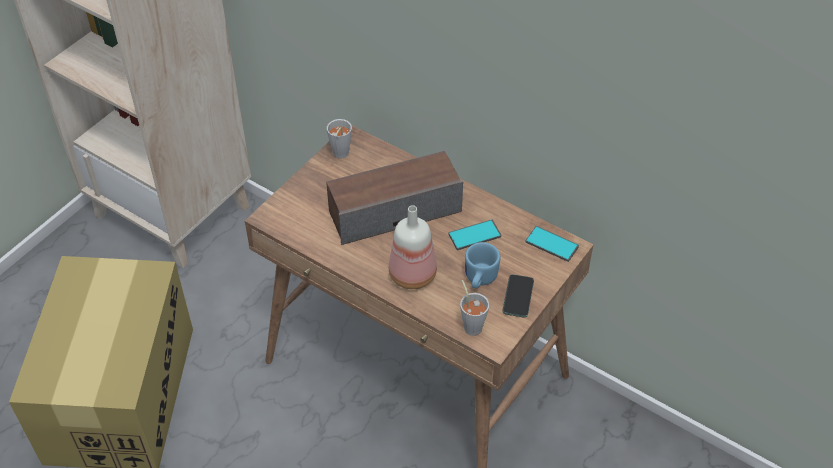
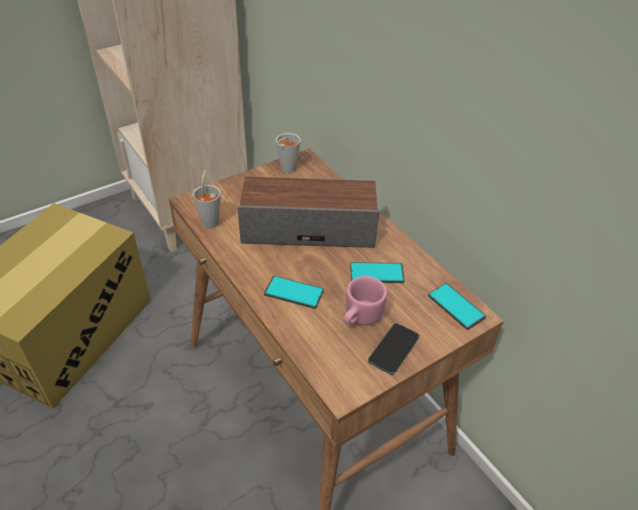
camera: 20 degrees right, 5 degrees down
(414, 275) = (293, 293): bottle -> phone
(471, 325) = (327, 362): grey cup -> grey cup (211, 220)
(479, 279) = (359, 318): blue mug -> pink mug

